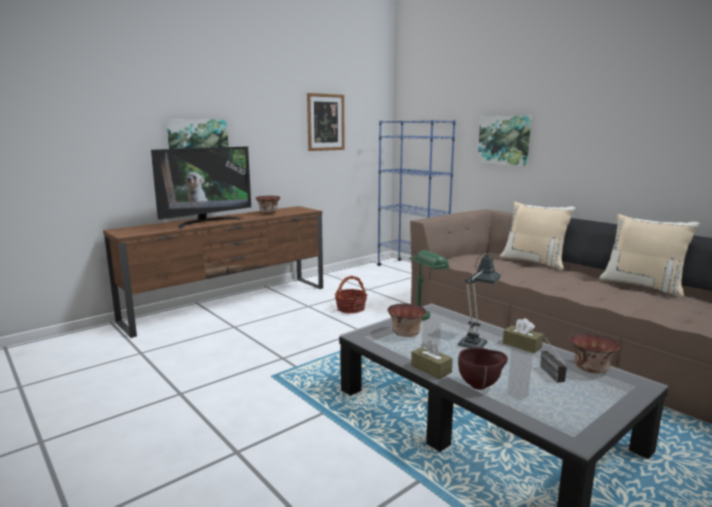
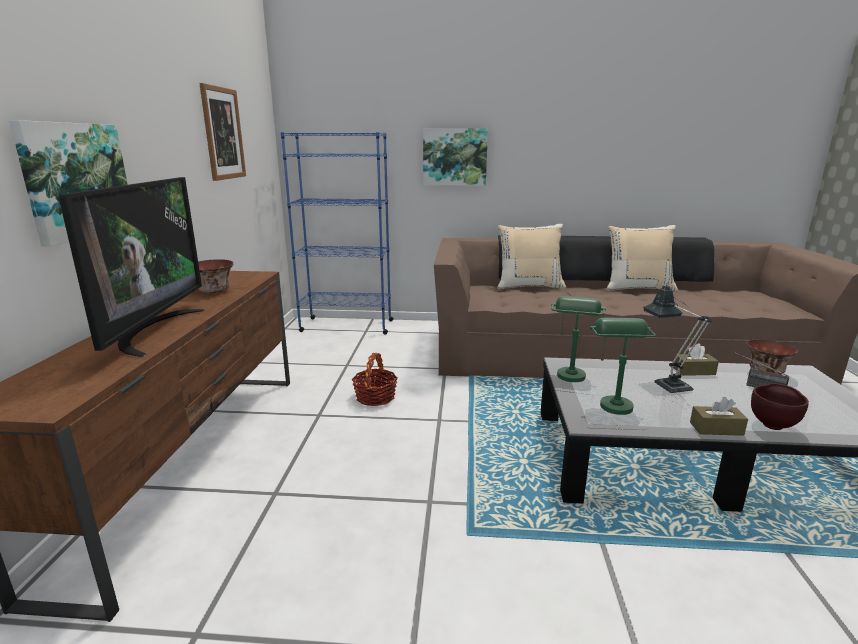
camera: 45 degrees left, 5 degrees up
(405, 334) = (612, 401): bowl -> green table lamp

